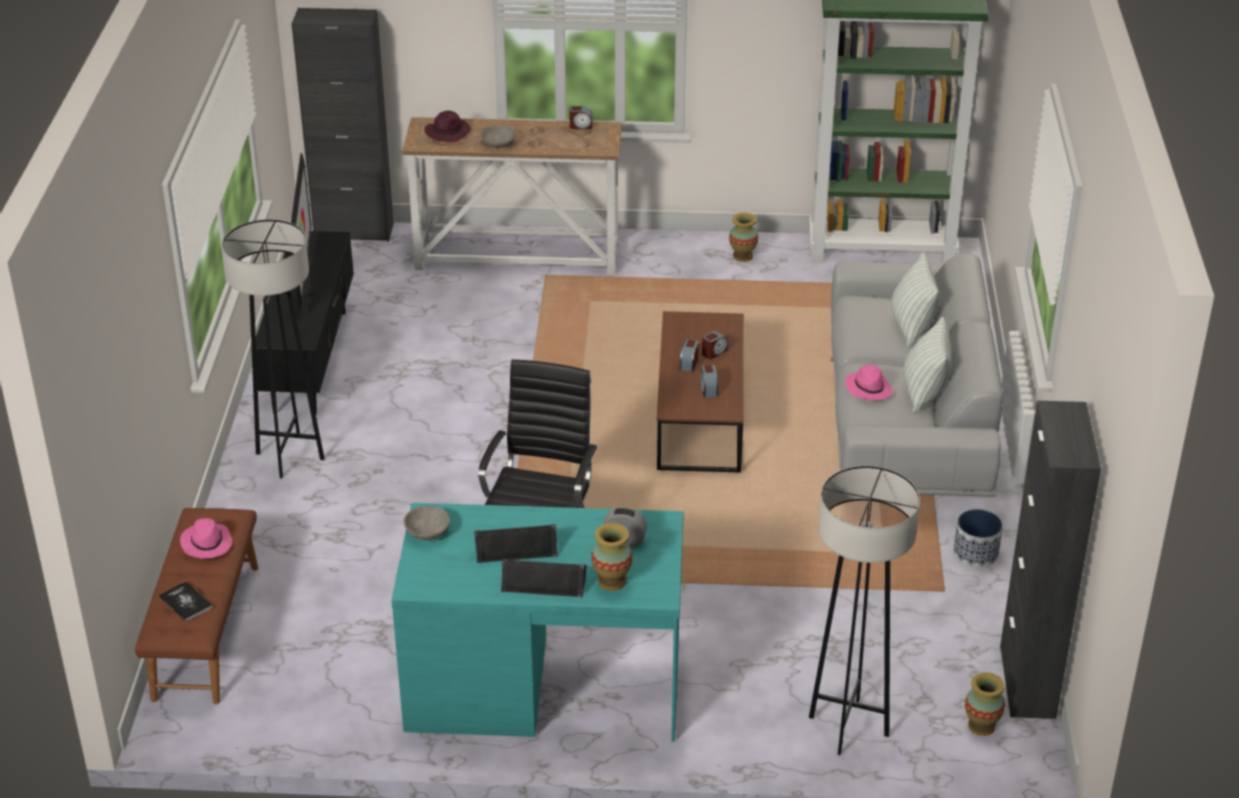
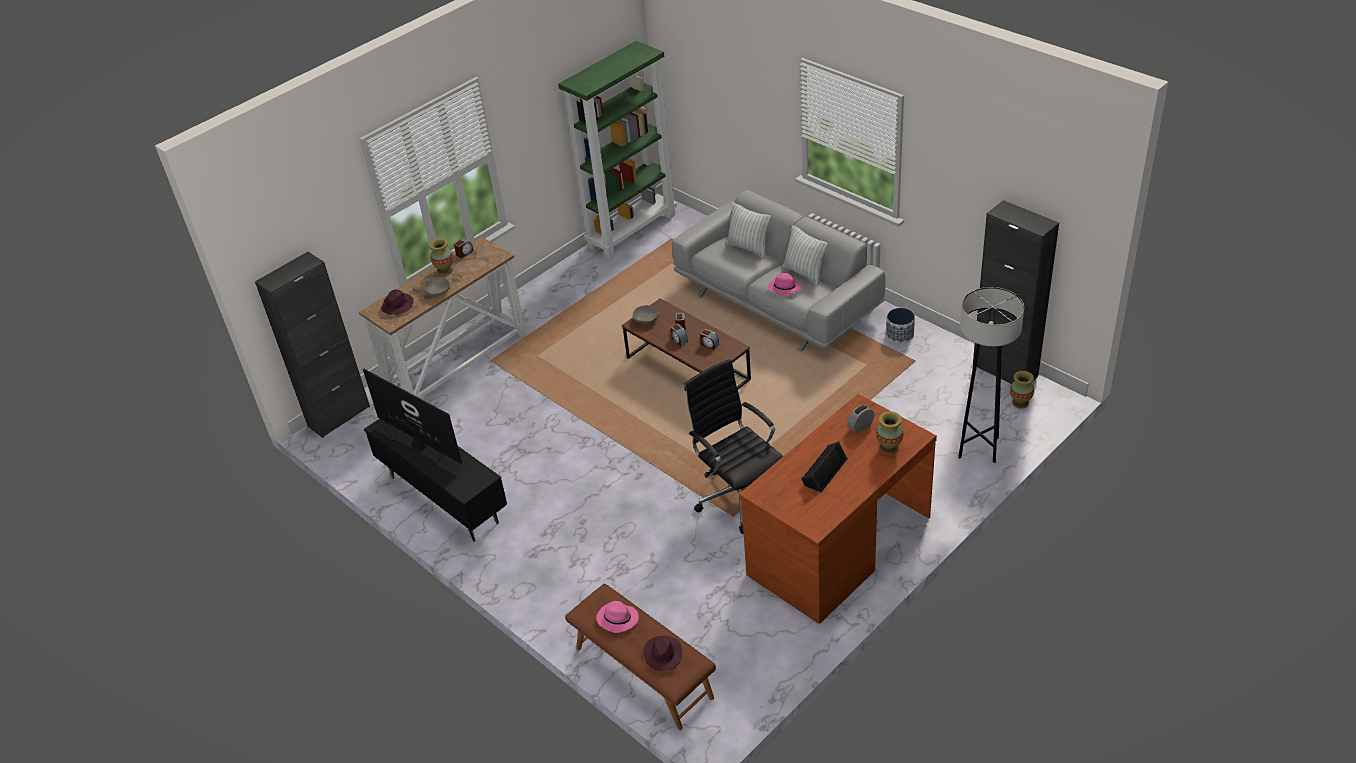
camera: 45 degrees left, 5 degrees up
(186, 602) = (663, 654): book -> purple hat
(290, 456) = (524, 554): grey floor lamp -> none
(427, 531) = (772, 499): grey bowl -> grey bowl (646, 319)
(543, 685) = (838, 545): turquoise desk -> brown desk
(544, 582) = (864, 474): black speaker -> none
(742, 256) = (572, 279): vase -> vase (445, 271)

